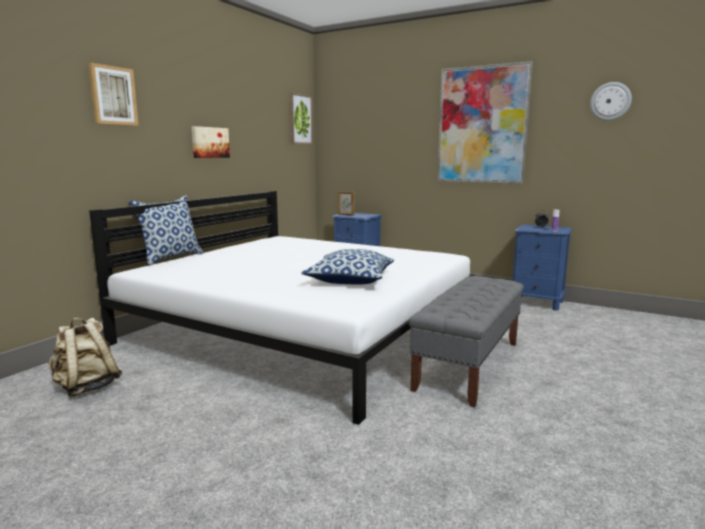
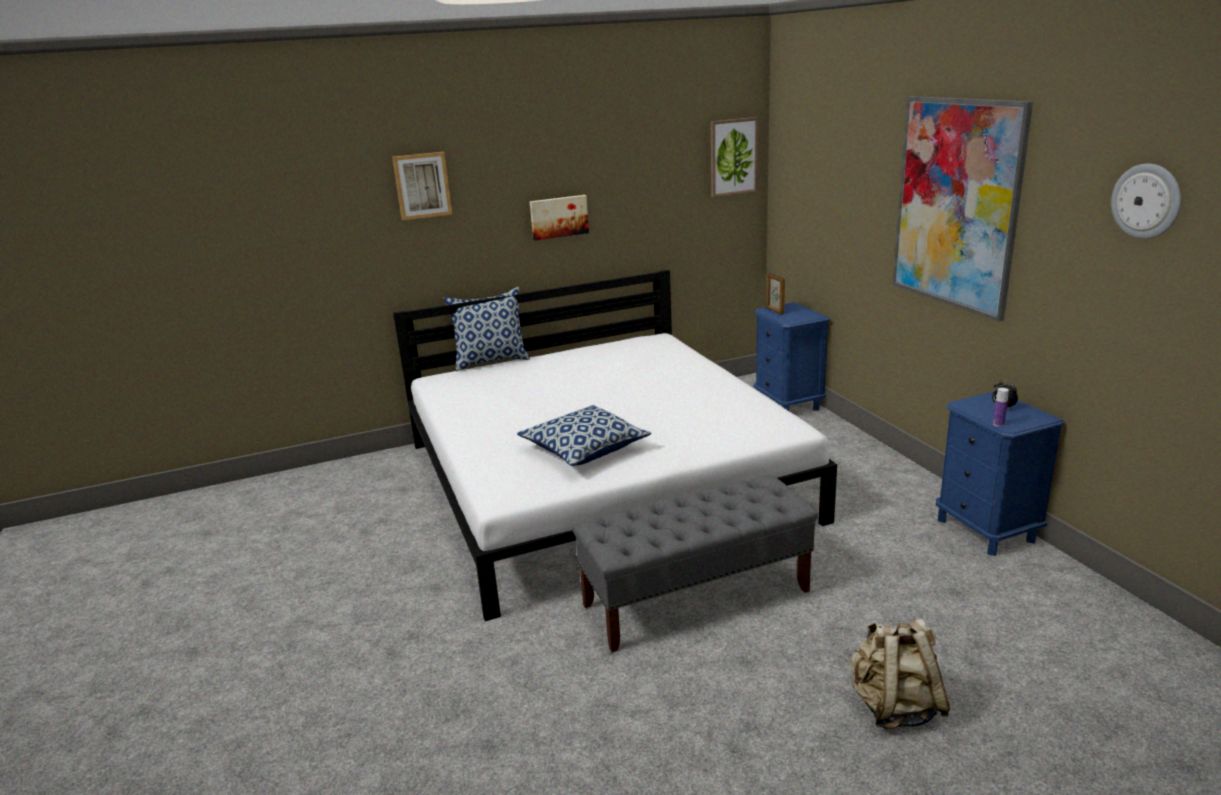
camera: 40 degrees right, 10 degrees up
(86, 387) = (355, 494): beige backpack -> beige backpack (894, 707)

